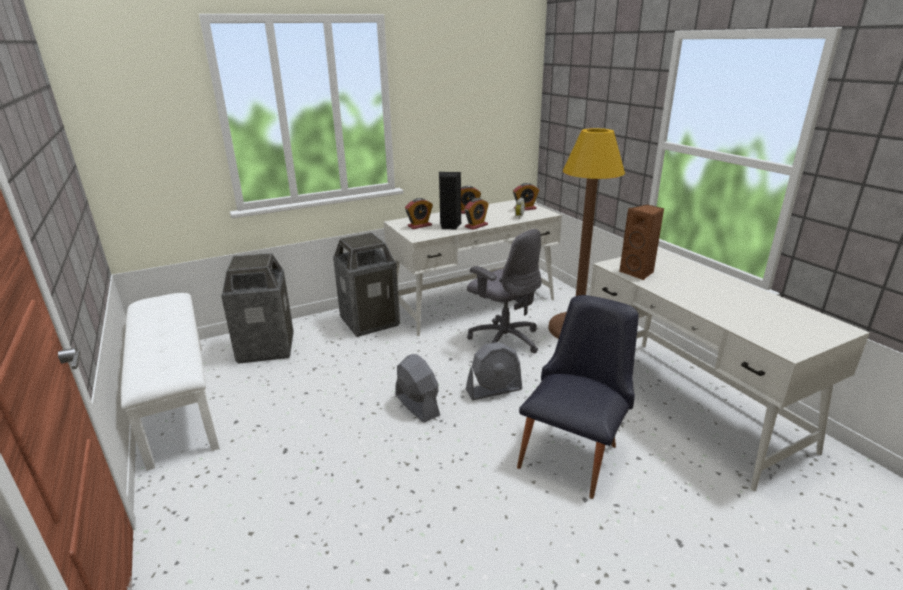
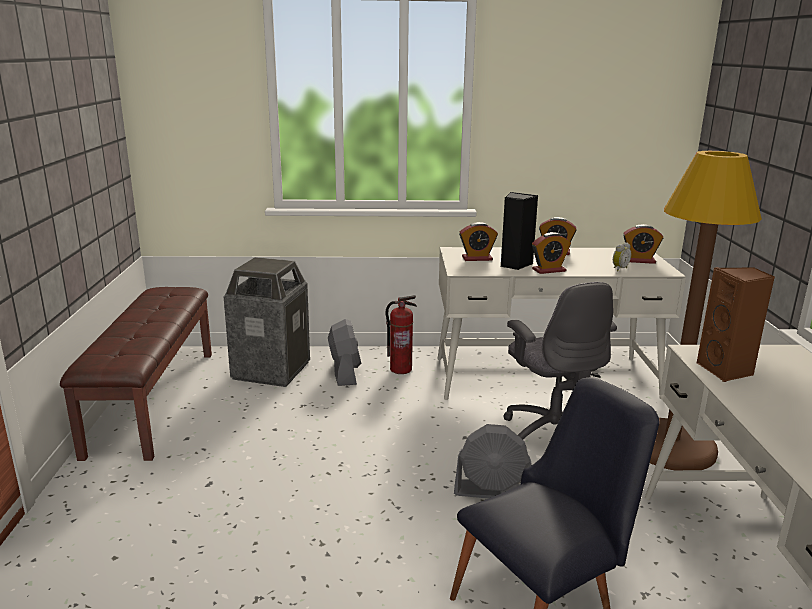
camera: 25 degrees right, 5 degrees down
(177, 399) = (153, 400): white bench -> brown bench
(370, 321) = (401, 369): trash can -> fire extinguisher
(417, 405) = (383, 480): grey fan -> grey fan (345, 373)

